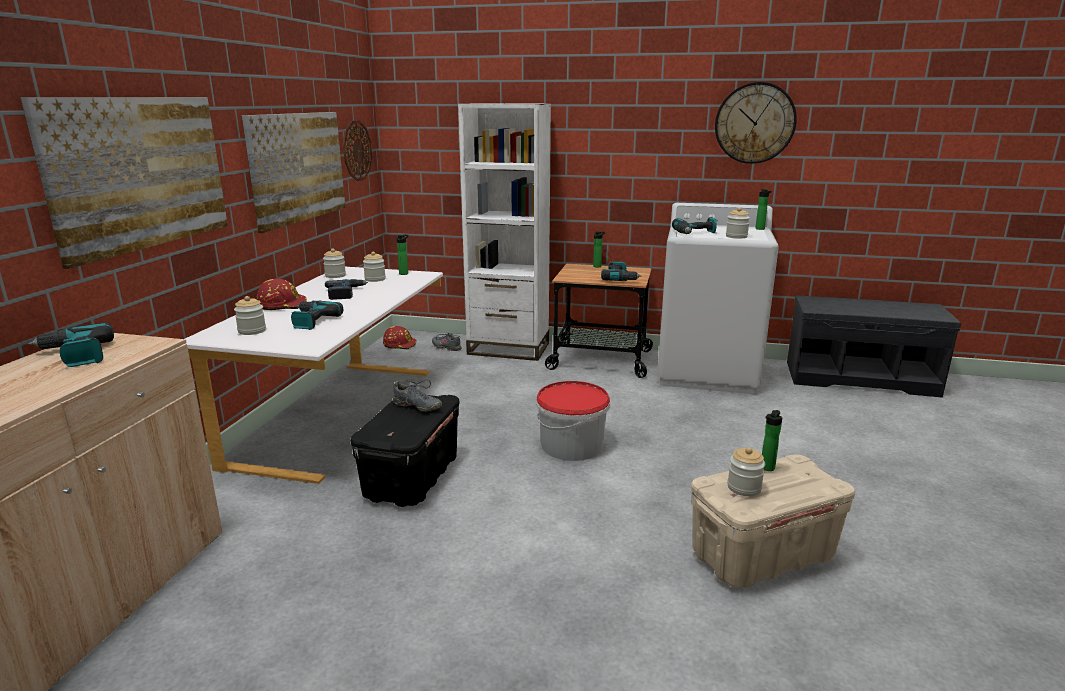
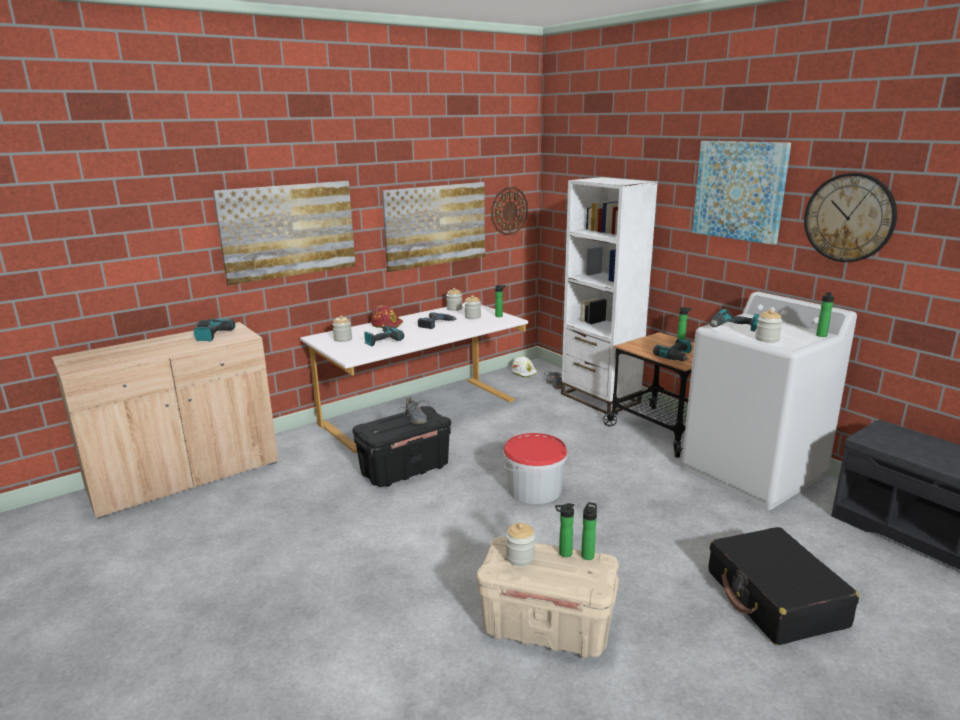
camera: 40 degrees right, 0 degrees up
(400, 344) = (524, 372): red hard hat -> white hard hat
(644, 107) = (739, 190): none -> picture
(783, 461) = (588, 555): none -> bottle
(851, 453) = (775, 599): none -> black suitcase

